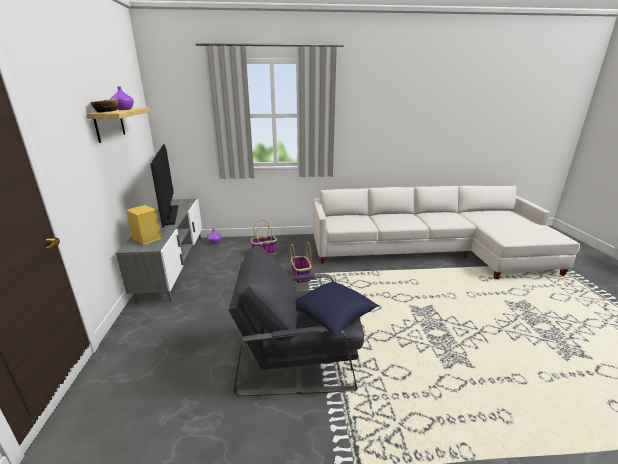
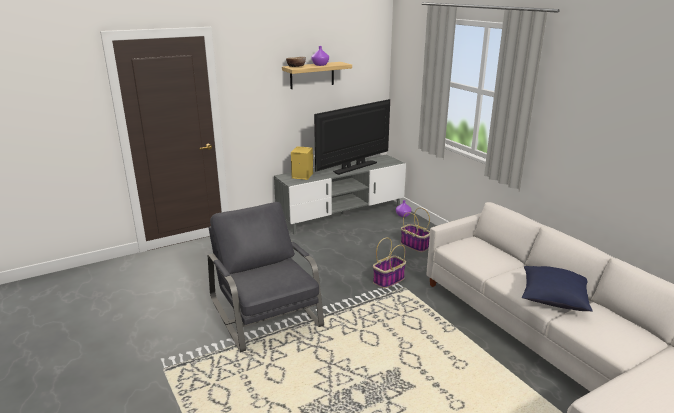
camera: 65 degrees right, 0 degrees up
(333, 317) = (260, 284): blue pillow -> blue pillow (553, 299)

